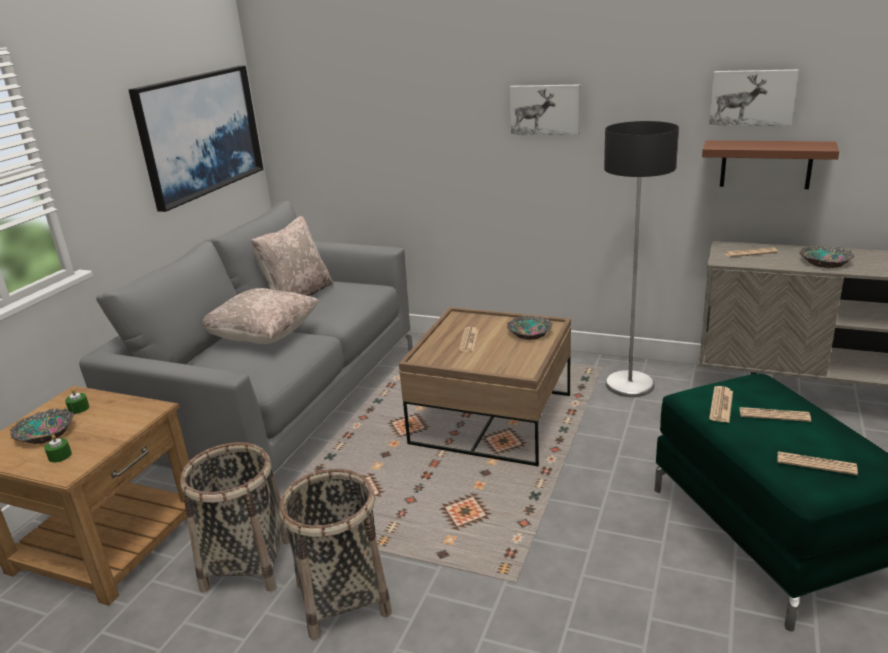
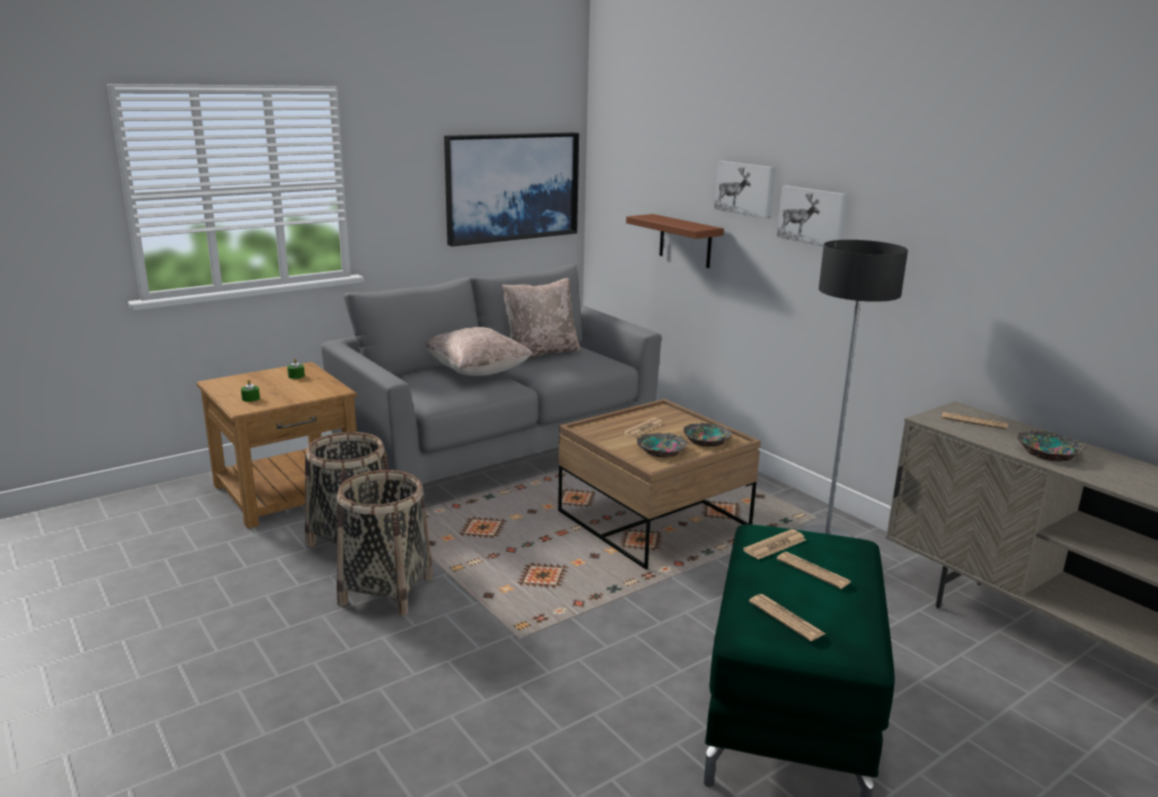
camera: 30 degrees right, 5 degrees down
(44, 432) = (260, 383): bowl -> bowl (661, 450)
(752, 97) = (1019, 237): picture -> picture (746, 188)
(766, 164) = (1026, 322): brown shelf -> brown shelf (685, 241)

